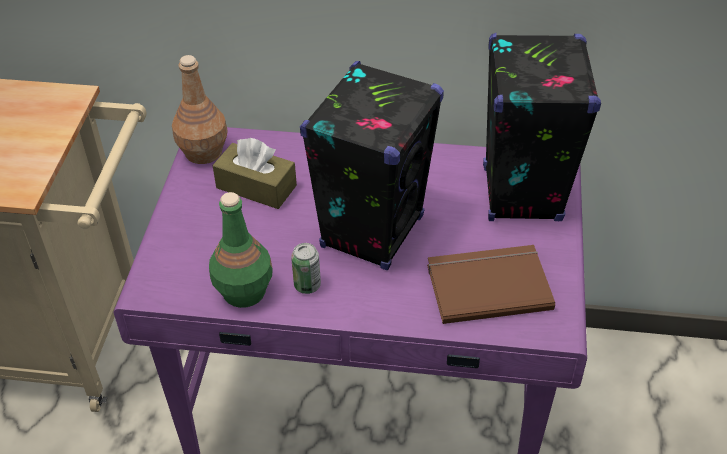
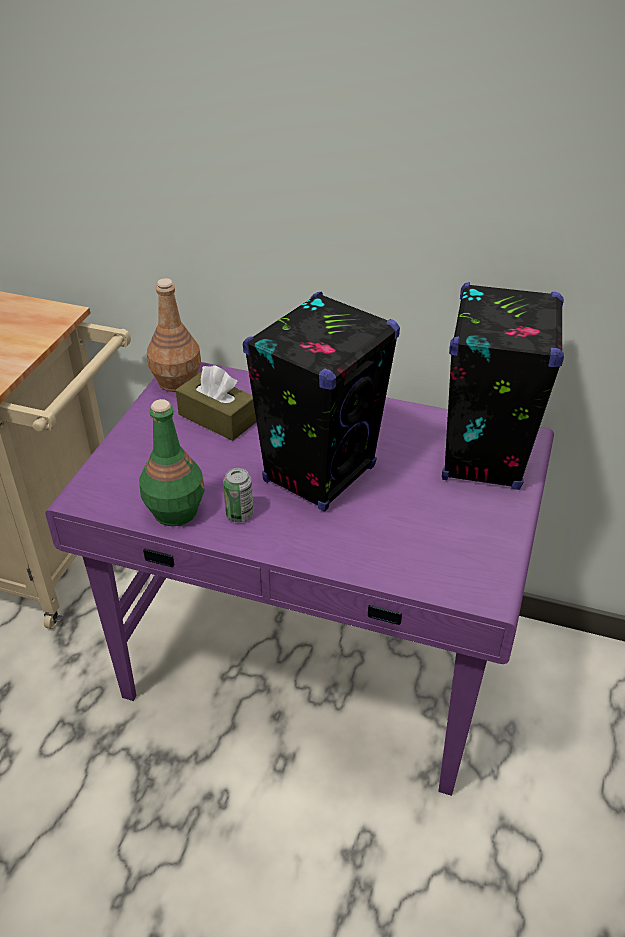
camera: 10 degrees right, 5 degrees down
(487, 284) = (425, 540): brown book -> none

